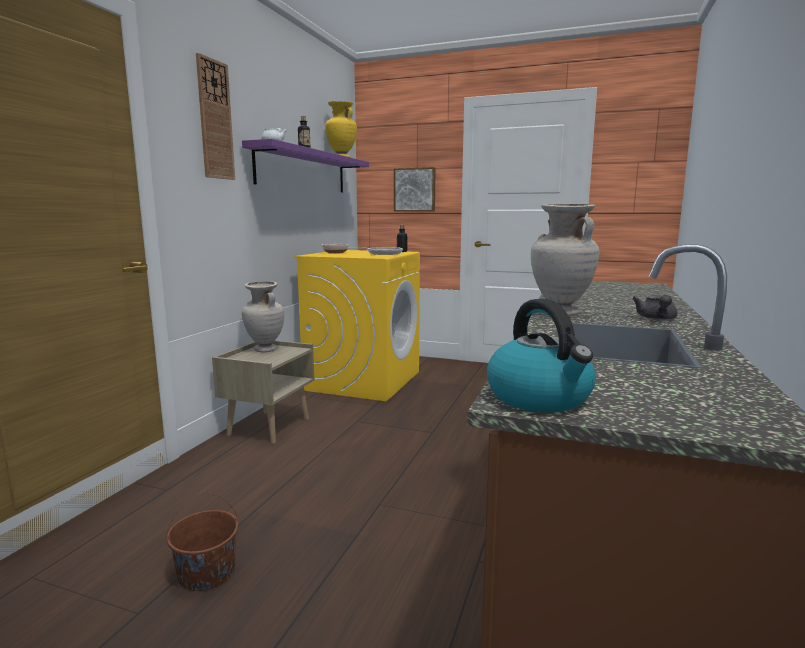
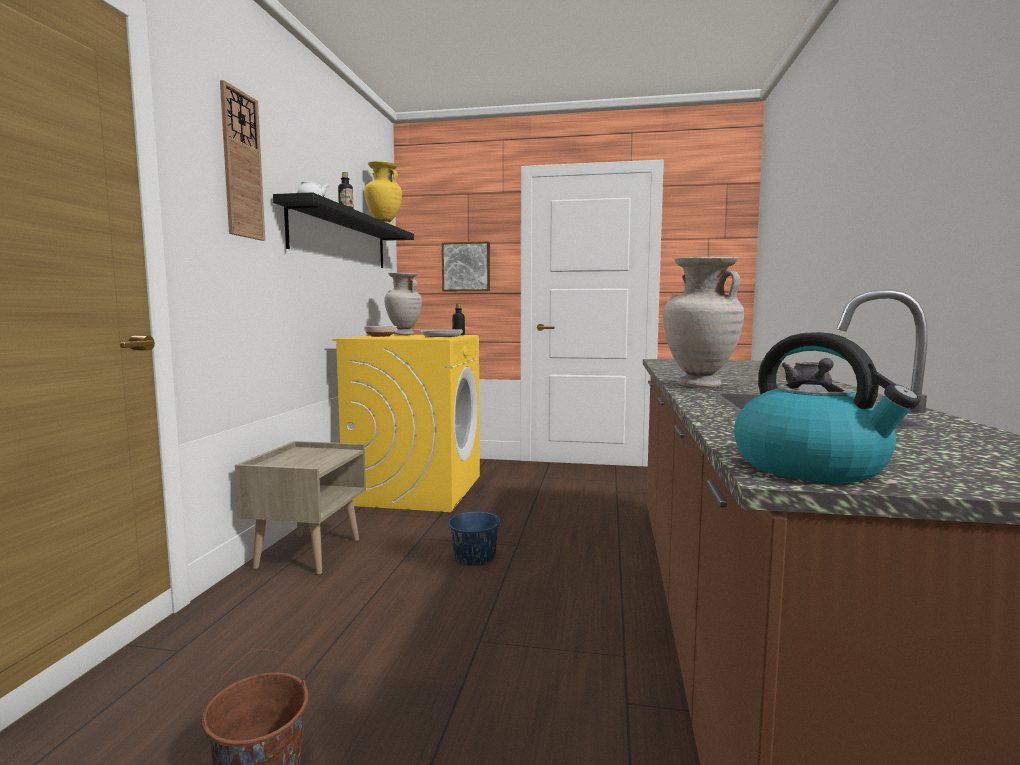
camera: 10 degrees left, 5 degrees down
(264, 350) = (302, 454): beige vase -> beige vase (403, 334)
(303, 171) = (341, 239): purple shelf -> black shelf
(394, 439) = (474, 557): none -> blue bucket

